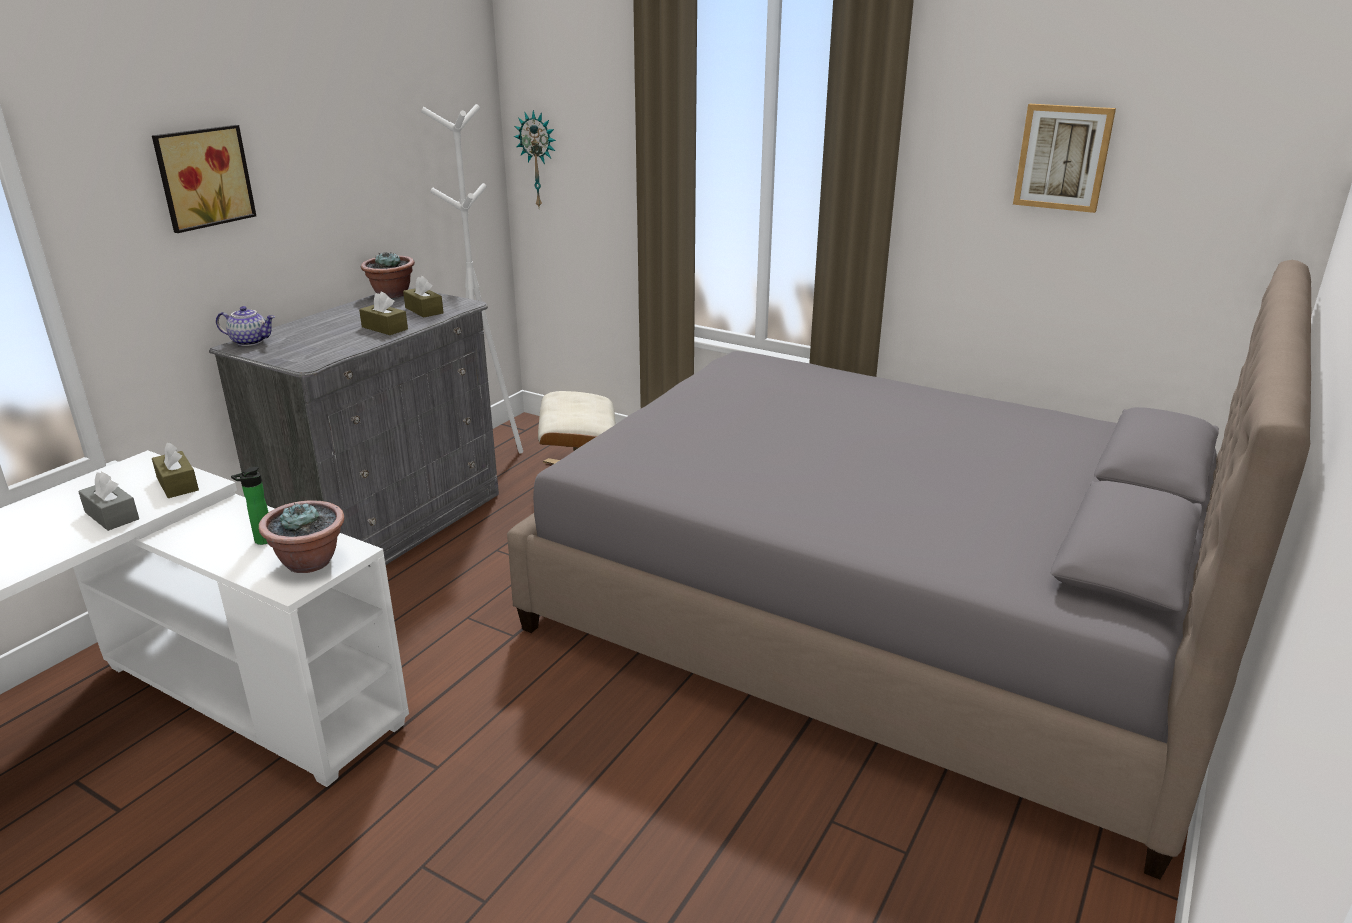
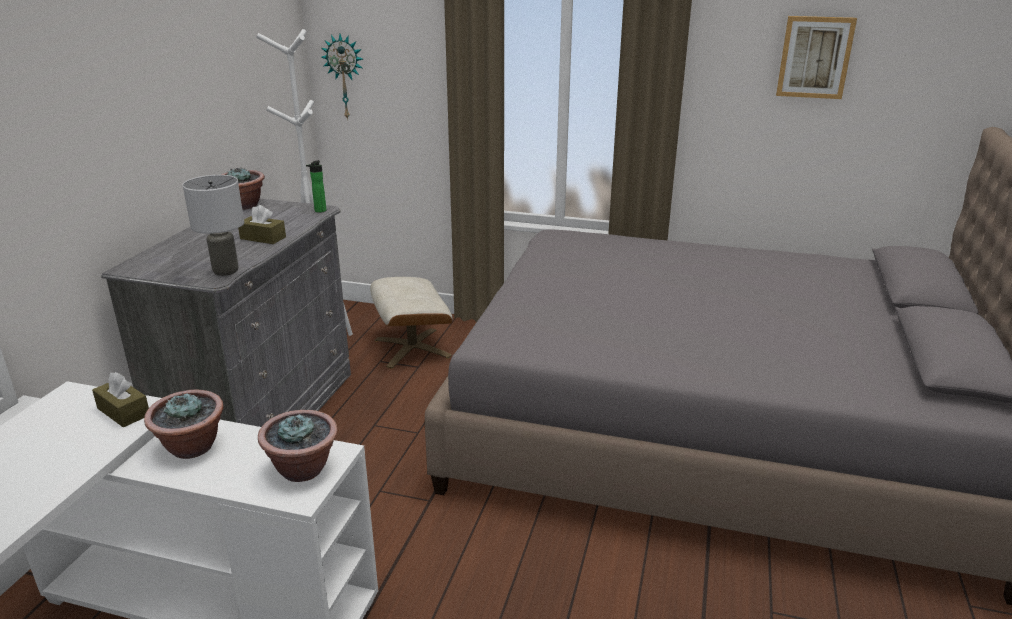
camera: 15 degrees left, 0 degrees up
(112, 516) = (74, 454): grey tissue box -> none
(202, 177) = (83, 108): picture -> none
(223, 527) = (192, 447): none -> potted plant
(250, 341) = (140, 263): teapot -> none
(261, 541) = (241, 456): bottle -> bottle (319, 211)
(321, 358) = (224, 272): none -> white table lamp
(424, 310) = (287, 218): brown tissue box -> none

